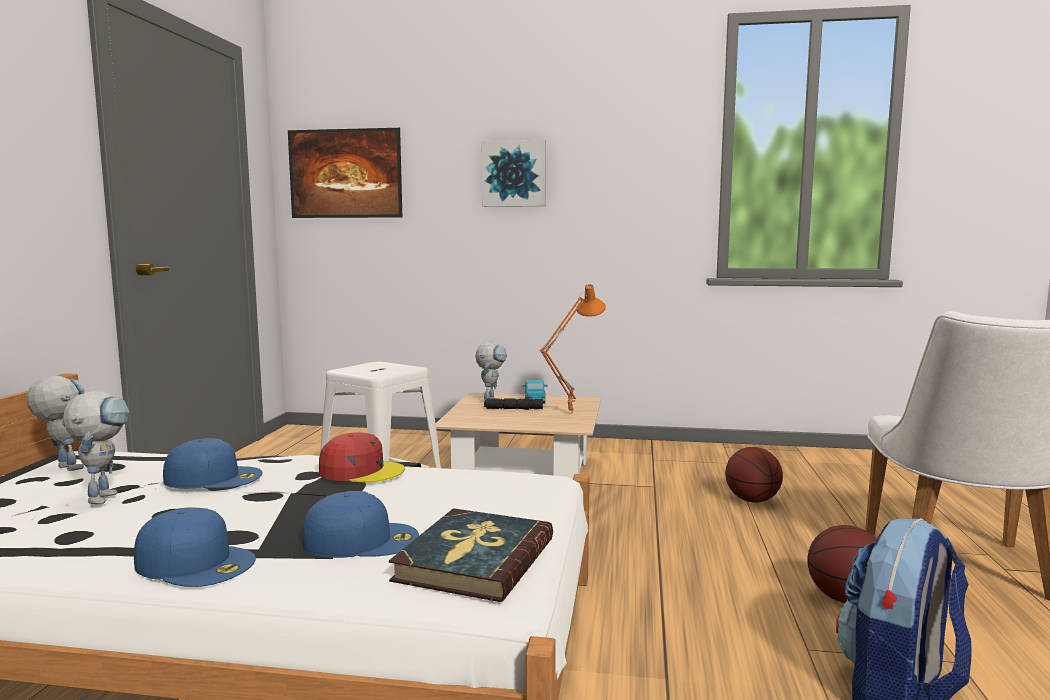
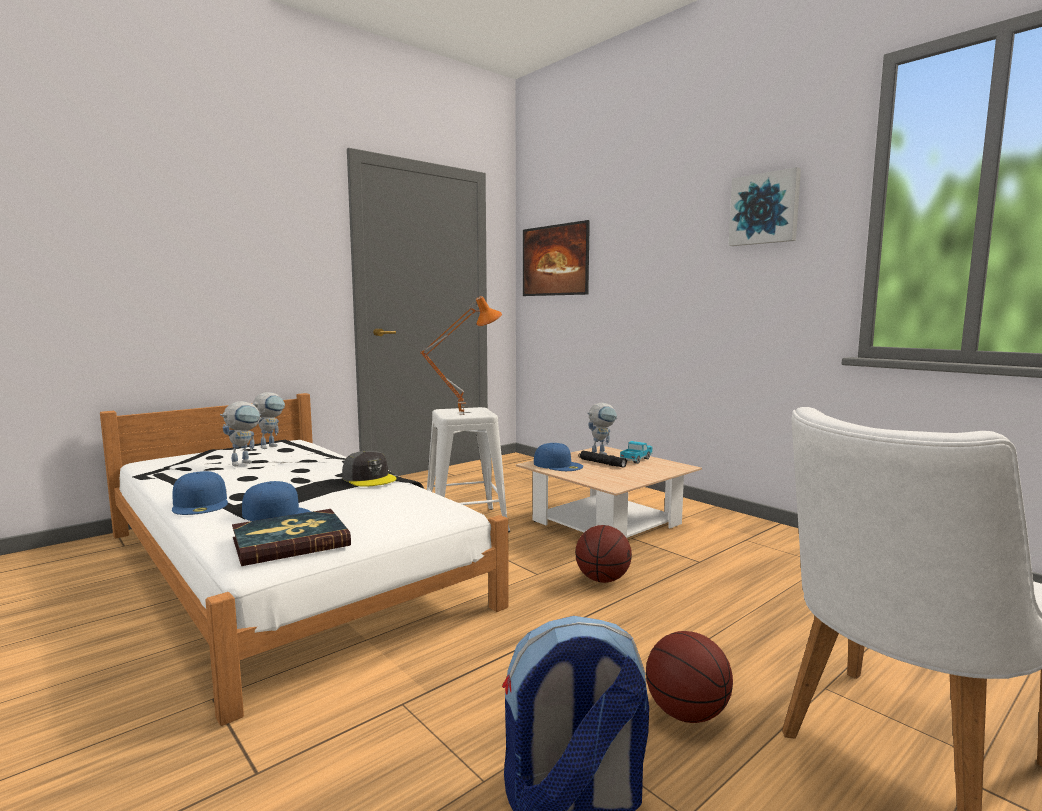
camera: 40 degrees right, 0 degrees up
(63, 467) = (271, 446): toy robot -> toy robot turned 45 degrees clockwise
(214, 477) = (301, 464): blue cap -> blue cap (558, 465)
(361, 471) = (369, 478): red cap -> grey cap
(514, 174) = (668, 253): picture -> picture (765, 209)
(569, 413) = (637, 475): orange table lamp -> orange table lamp (462, 414)
(752, 500) = (775, 602): basketball -> basketball (602, 579)

